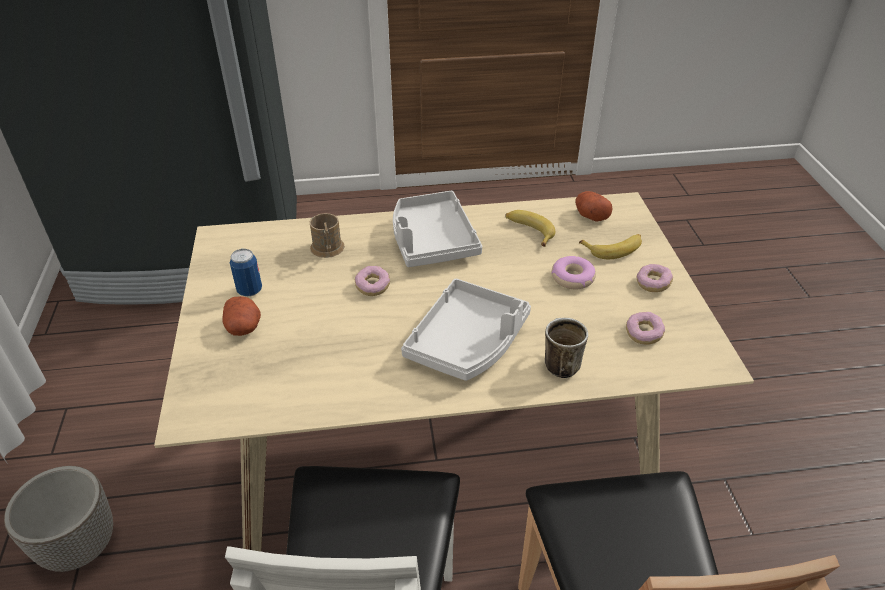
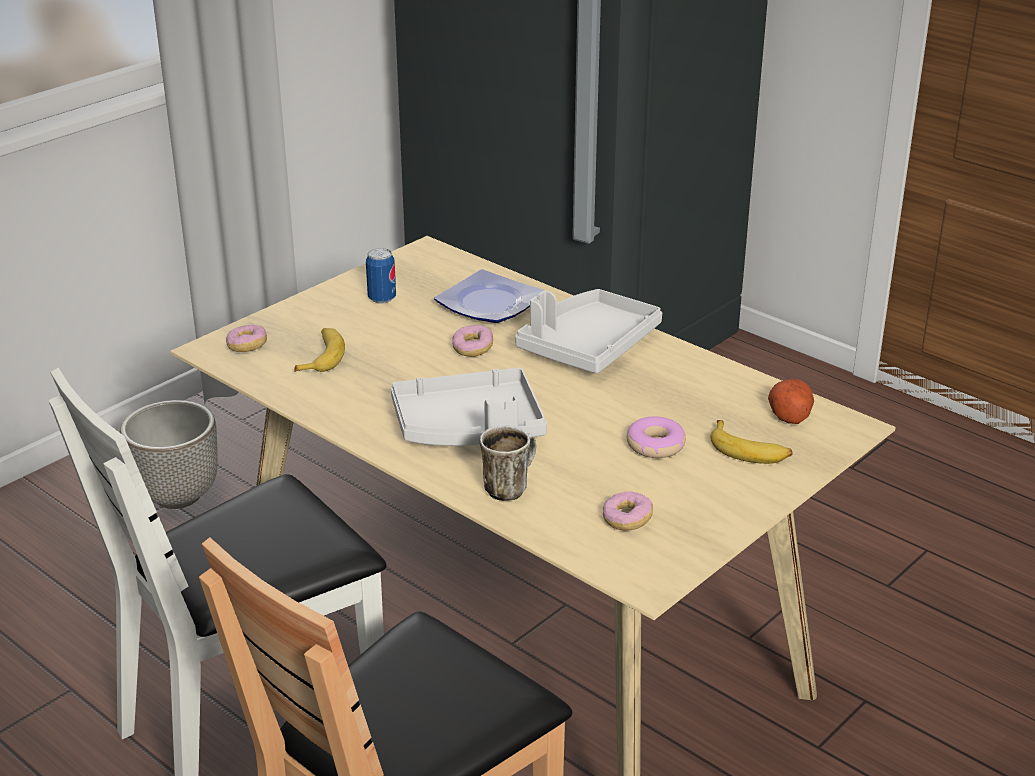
camera: 50 degrees right, 10 degrees down
(244, 327) = (335, 319): potato -> none
(328, 250) = (489, 305): brown mug -> plate
(529, 231) = (695, 390): banana -> banana (322, 357)
(653, 284) = (724, 497): donut -> donut (247, 346)

